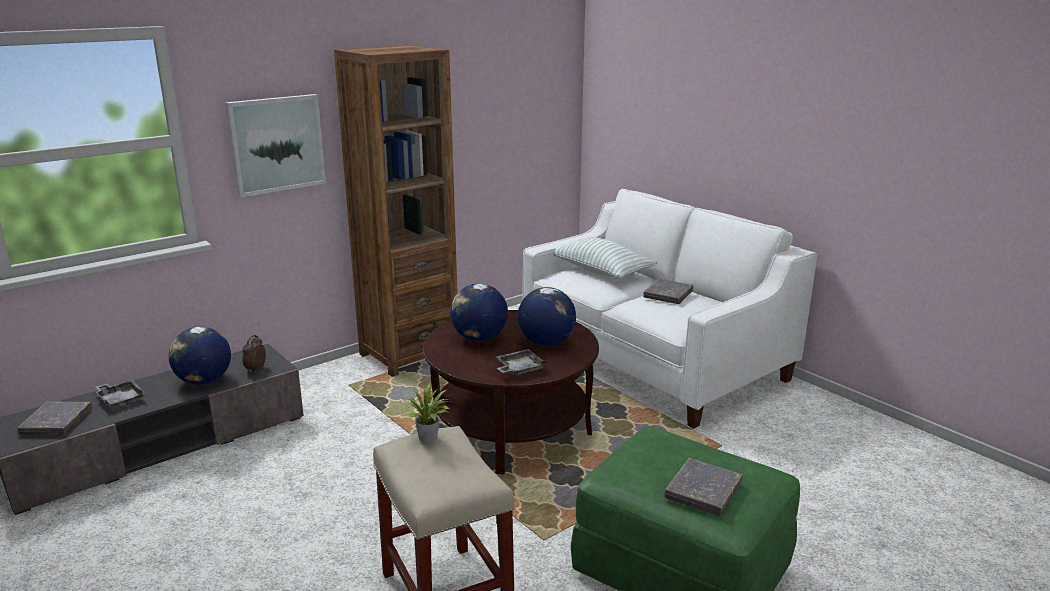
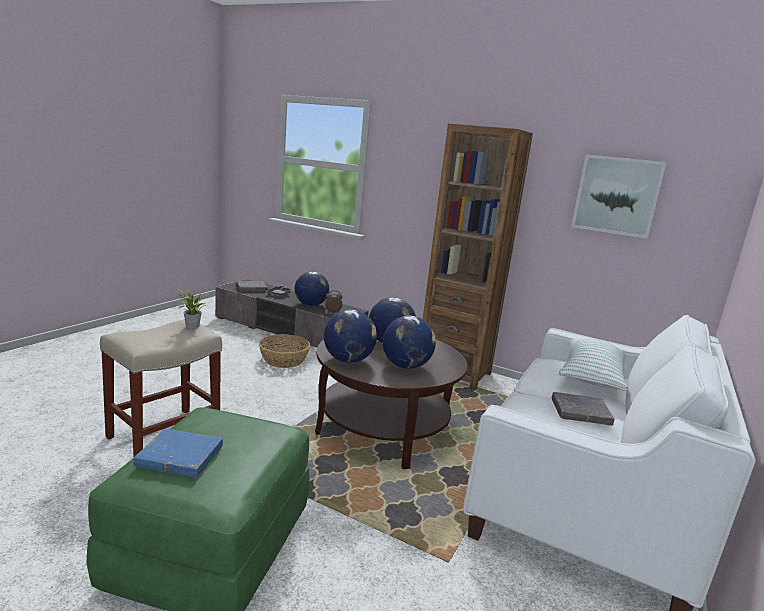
camera: 65 degrees right, 5 degrees down
(276, 144) = (416, 187): picture -> picture (617, 196)
(277, 467) = (284, 360): none -> basket
(519, 369) = (348, 360): grey tray -> globe
(703, 491) = (180, 457): grey book -> blue book

